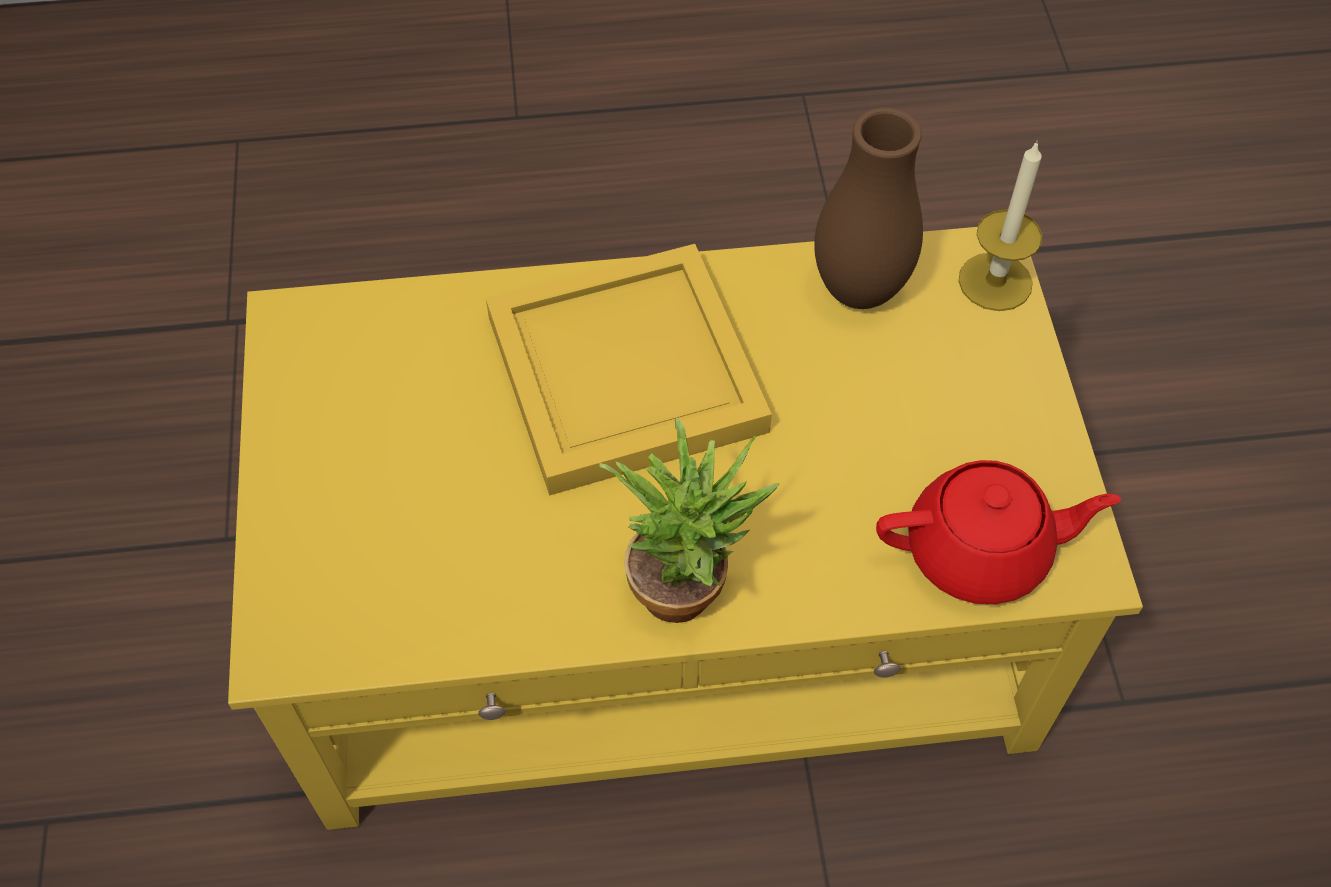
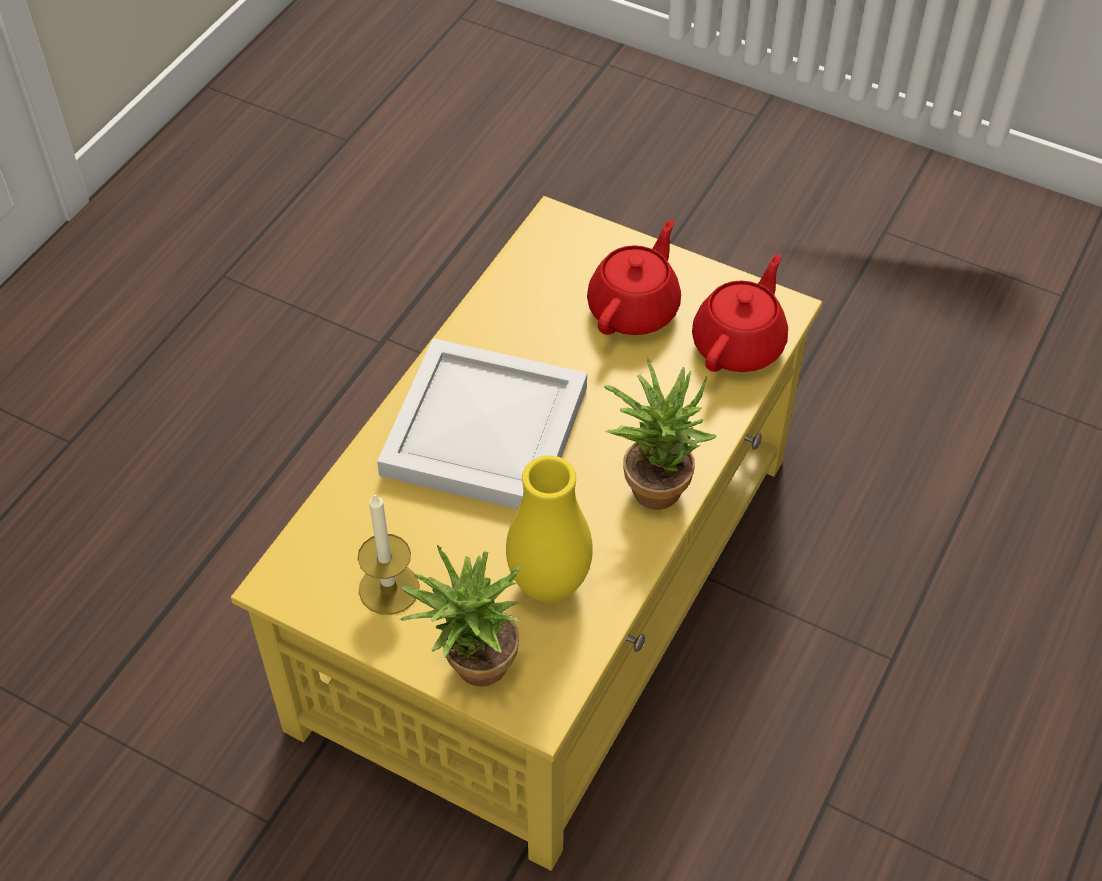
camera: 55 degrees left, 5 degrees down
(295, 551) = (470, 667): none -> potted plant
(458, 561) = (549, 584): none -> yellow vase
(623, 377) = (487, 433): yellow tray -> white tray
(859, 289) = (524, 290): brown vase -> none
(933, 410) = (634, 308): none -> red teapot
(995, 281) = (574, 230): candle -> candle (389, 588)

